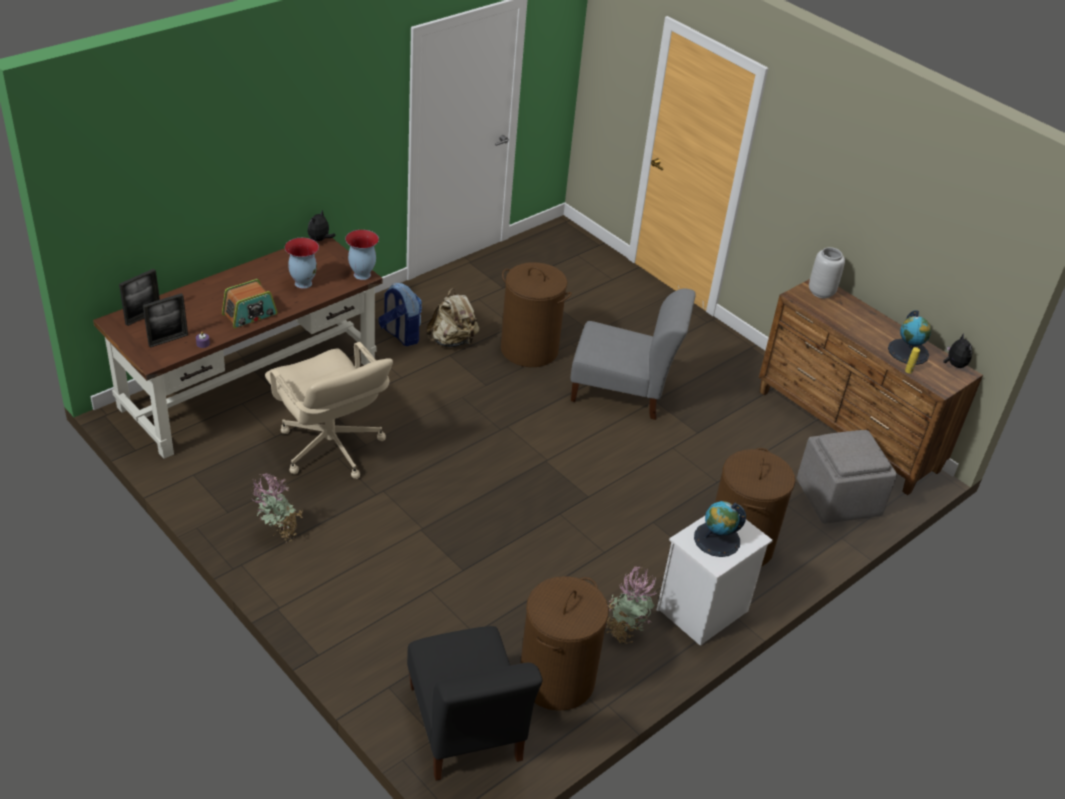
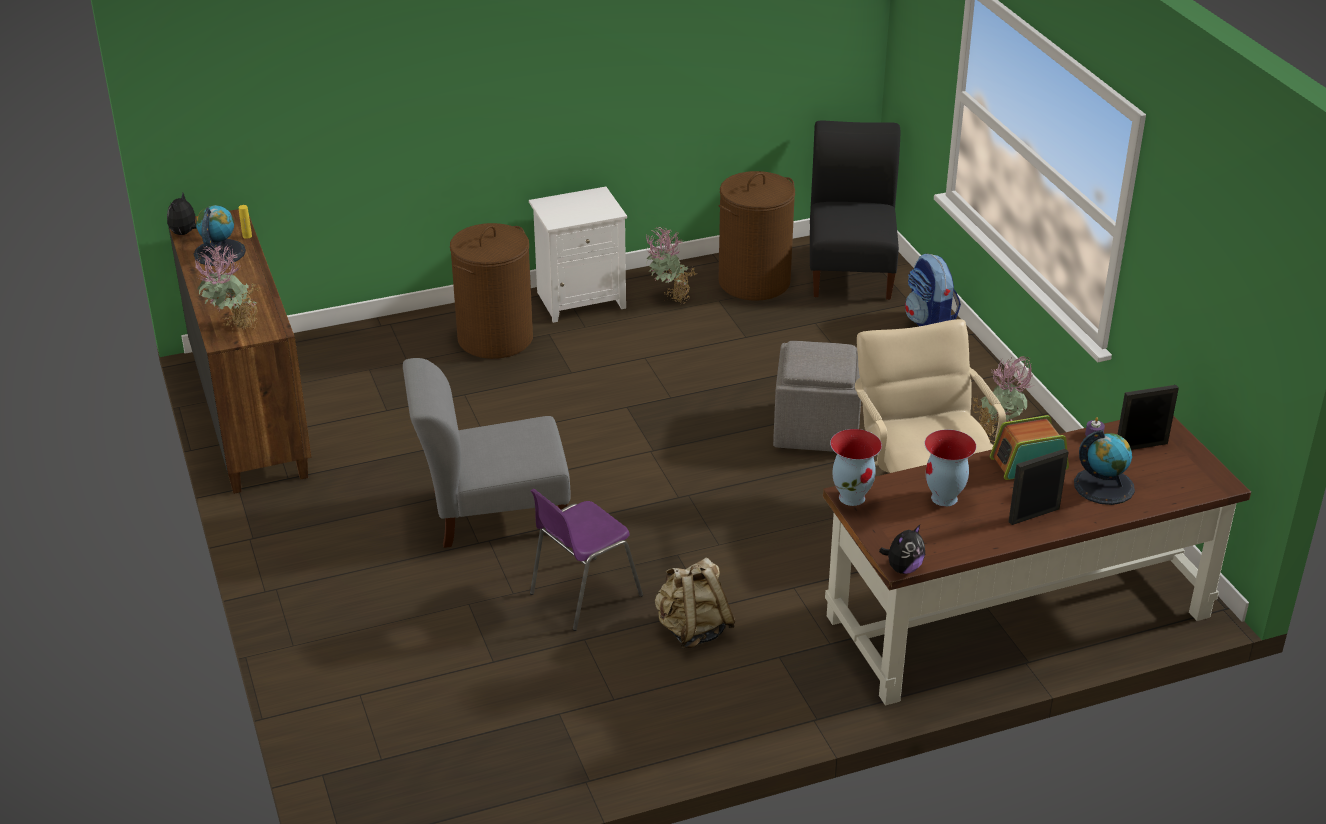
camera: 155 degrees left, 5 degrees down
(143, 317) = (1180, 484): picture frame -> picture frame (1034, 515)
(400, 335) = (770, 655): backpack -> backpack (929, 324)
(529, 349) = (582, 595): brown laundry basket -> purple chair
(623, 391) = (492, 511): grey chair -> grey chair turned 45 degrees counterclockwise
(717, 539) = (582, 207): globe -> globe (1104, 486)
(821, 292) = (234, 329): grey vase -> potted plant
(839, 499) = (342, 355): grey ottoman -> grey ottoman (815, 428)

